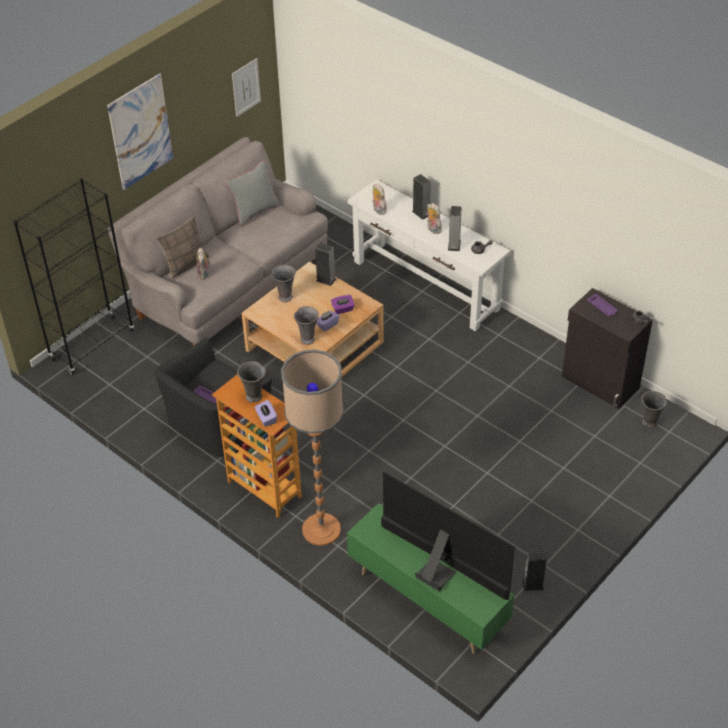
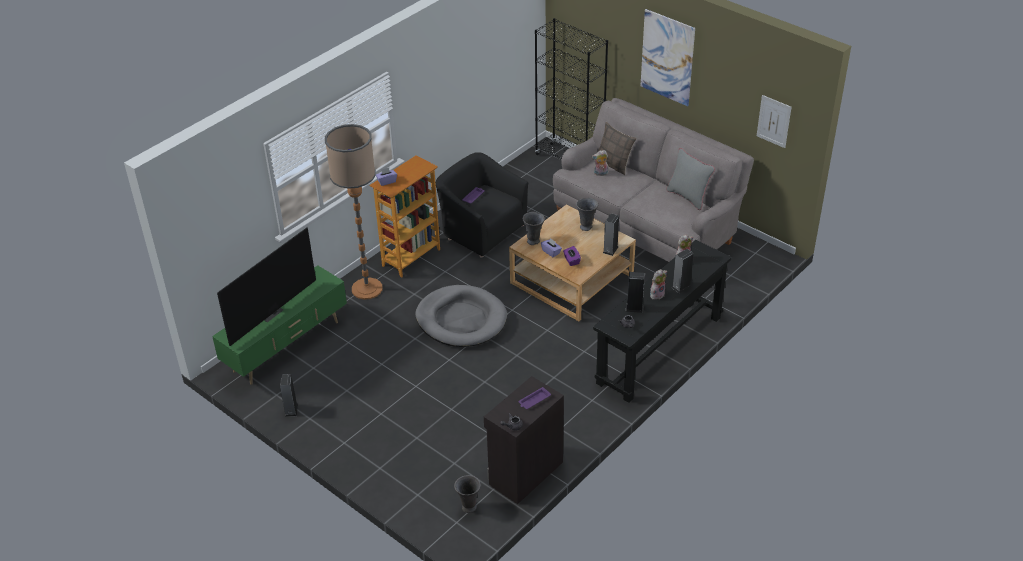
camera: 90 degrees right, 5 degrees down
(254, 397) = (410, 175): grey vase -> none
(379, 437) = (461, 319): none -> grey dog bed
(425, 285) = (659, 349): white console table -> black console table

